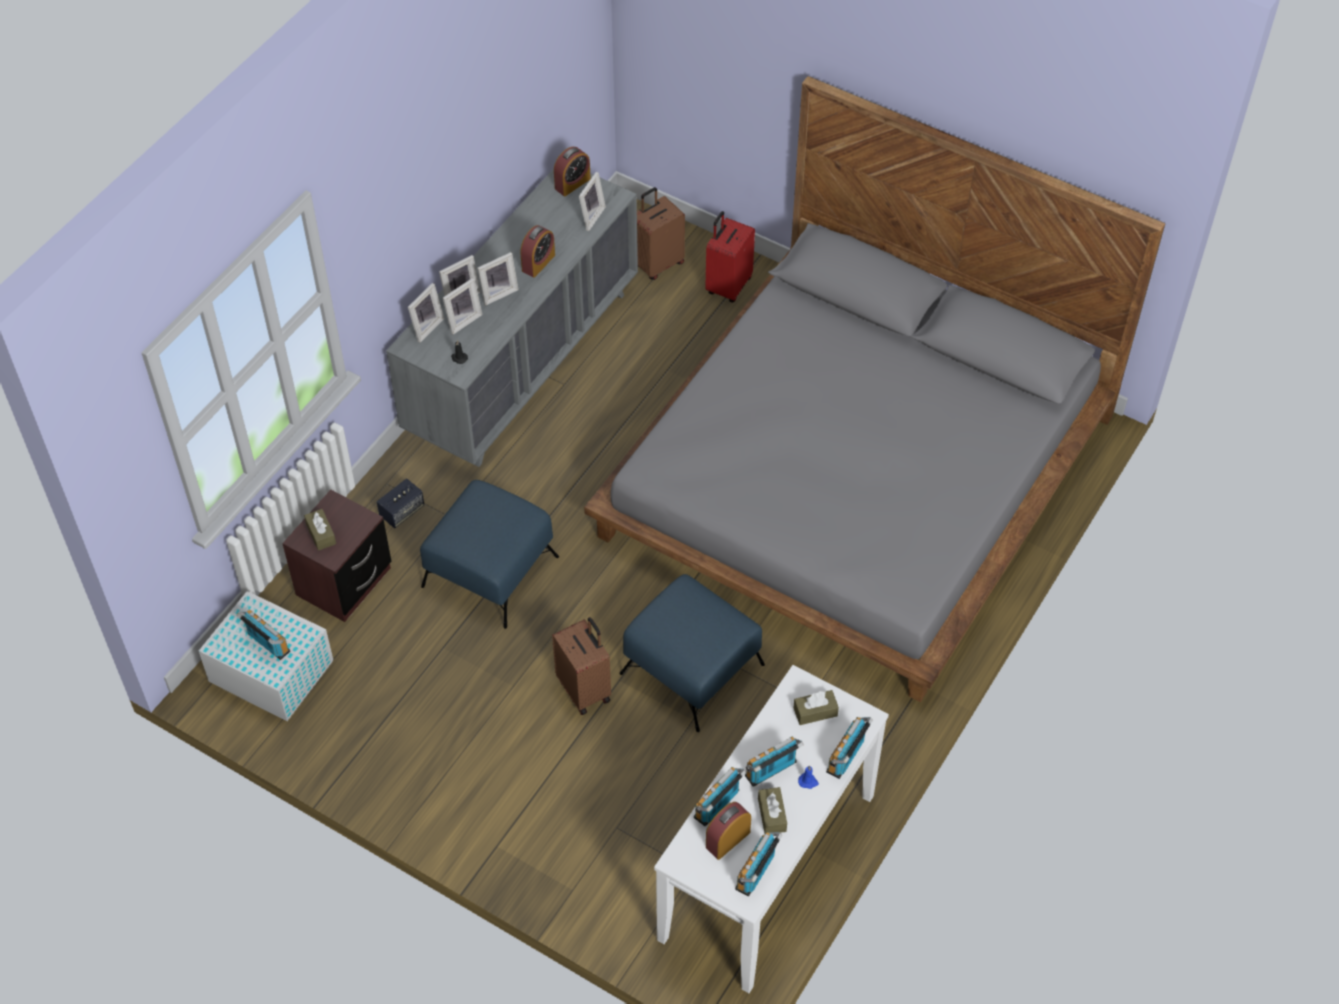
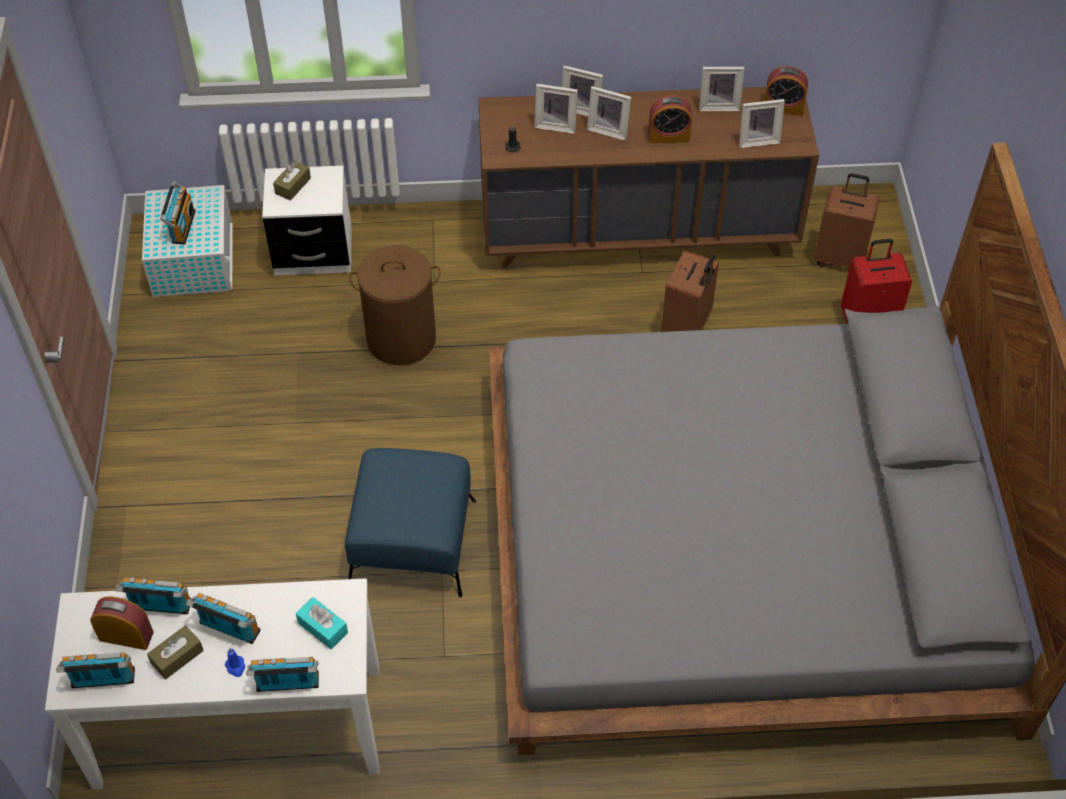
camera: 55 degrees right, 0 degrees up
(344, 582) = (313, 252): brown nightstand -> white nightstand
(402, 512) = (413, 246): speaker -> none
(425, 327) = (526, 106): picture frame -> picture frame (718, 105)
(491, 571) = (402, 338): blue ottoman -> brown laundry basket
(523, 363) = (638, 232): grey dresser -> brown dresser
(585, 689) = (330, 476): brown suitcase -> brown suitcase (687, 328)
(815, 712) = (323, 628): brown tissue box -> turquoise tissue box

